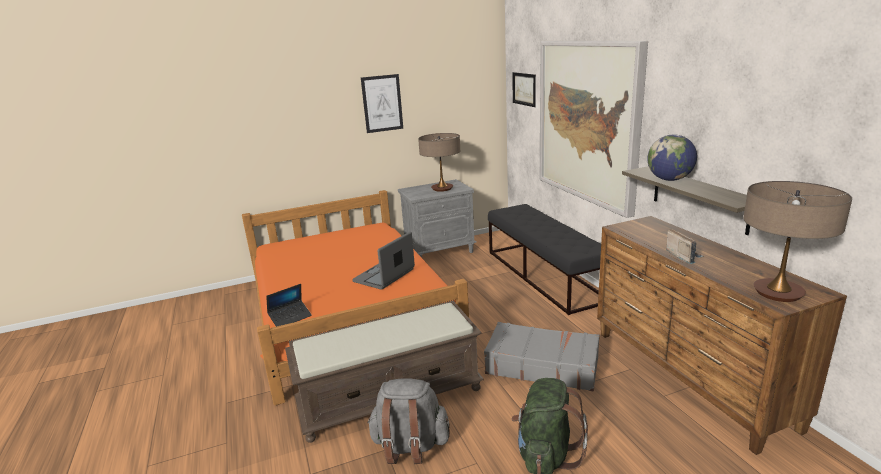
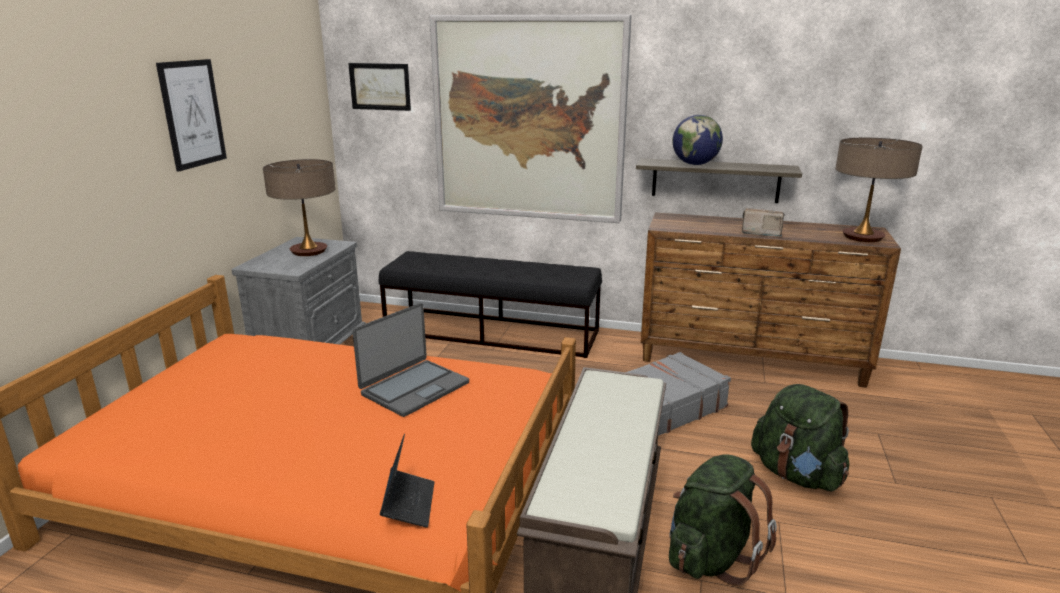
camera: 55 degrees left, 0 degrees up
(384, 276) = (414, 388): laptop -> laptop turned 120 degrees counterclockwise
(410, 446) = (711, 557): grey backpack -> green backpack

